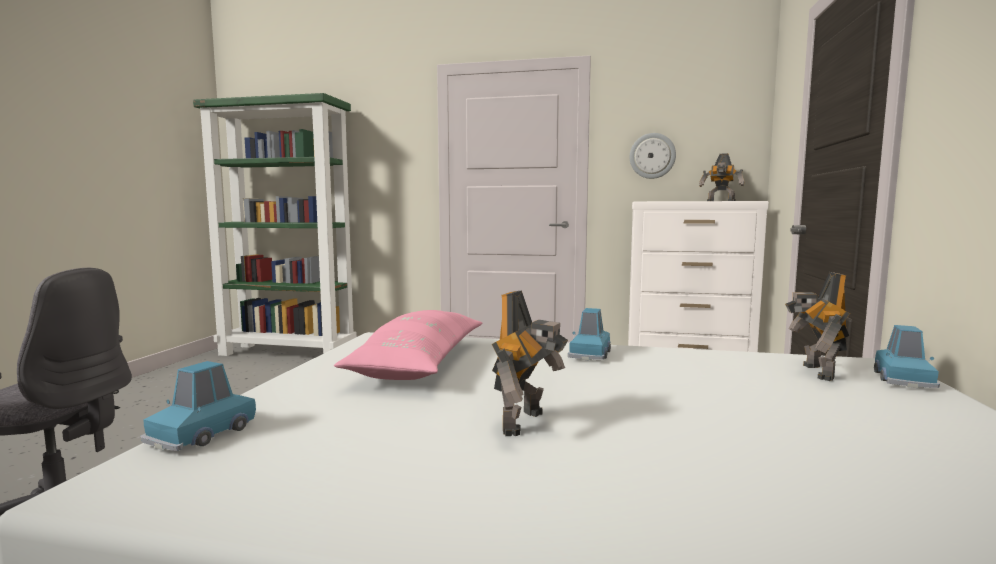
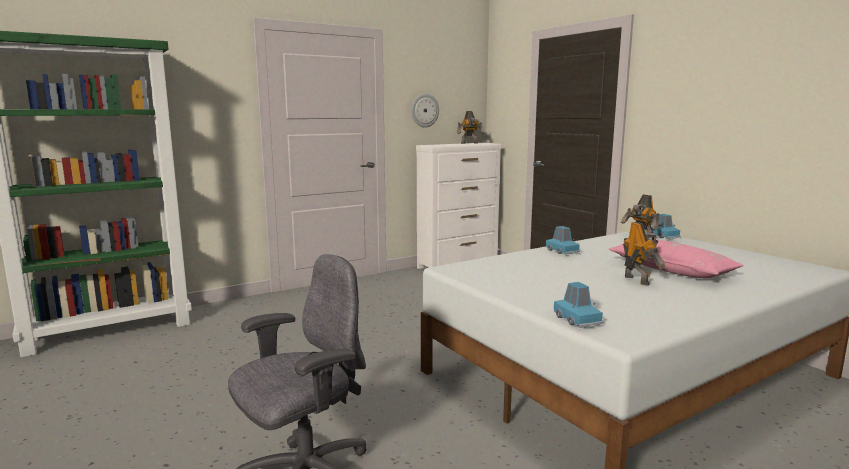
camera: 45 degrees left, 5 degrees up
(420, 363) = (523, 273): pink pillow -> pink pillow (671, 270)

